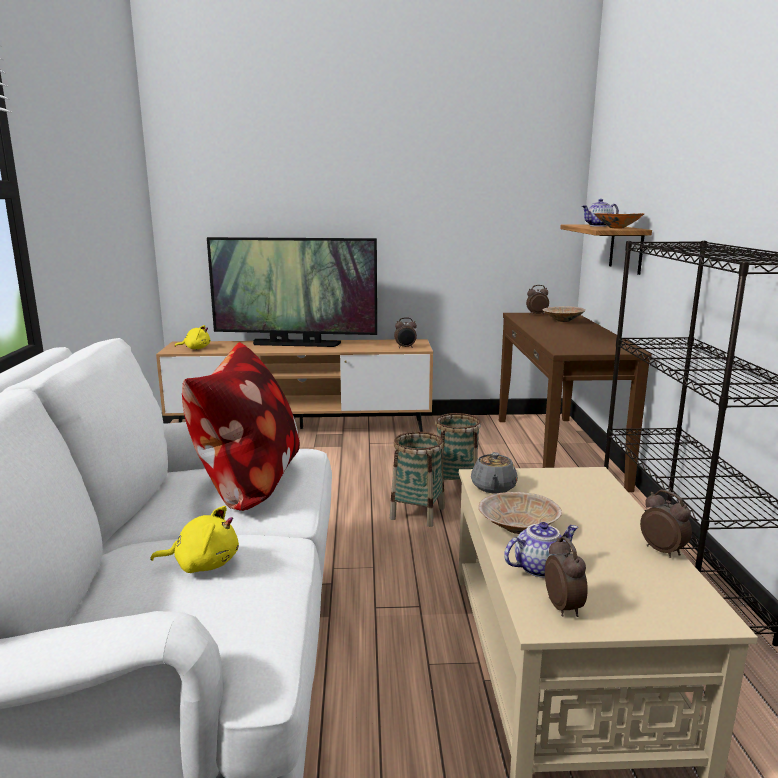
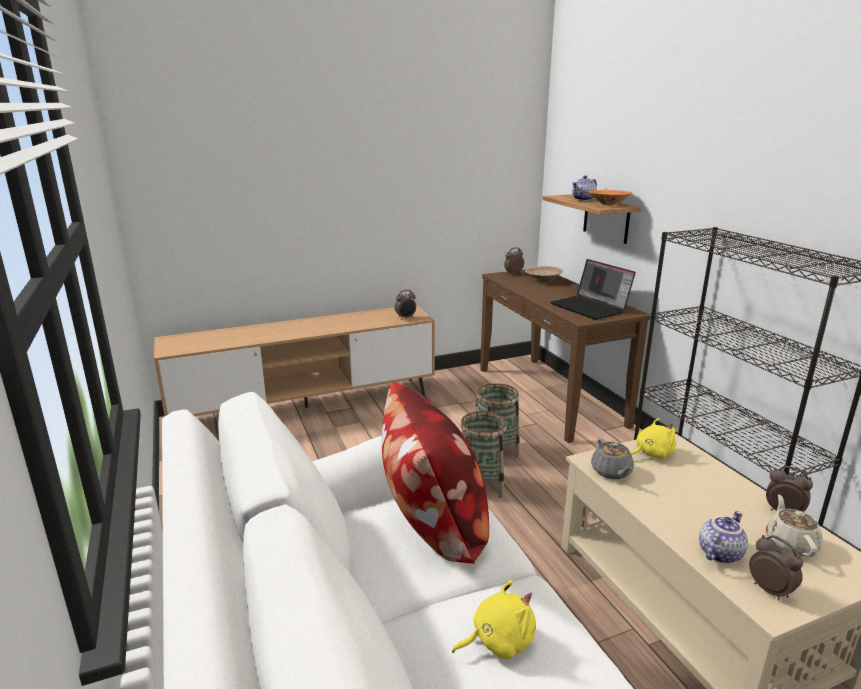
camera: 20 degrees left, 5 degrees up
(196, 348) = (193, 344): yellow plush toy -> yellow plush toy (651, 454)
(295, 344) = (294, 325): television -> none
(516, 528) = (667, 514): beige bowl -> none
(586, 343) = (590, 308): none -> laptop
(638, 577) = (790, 543): none -> beige teapot

